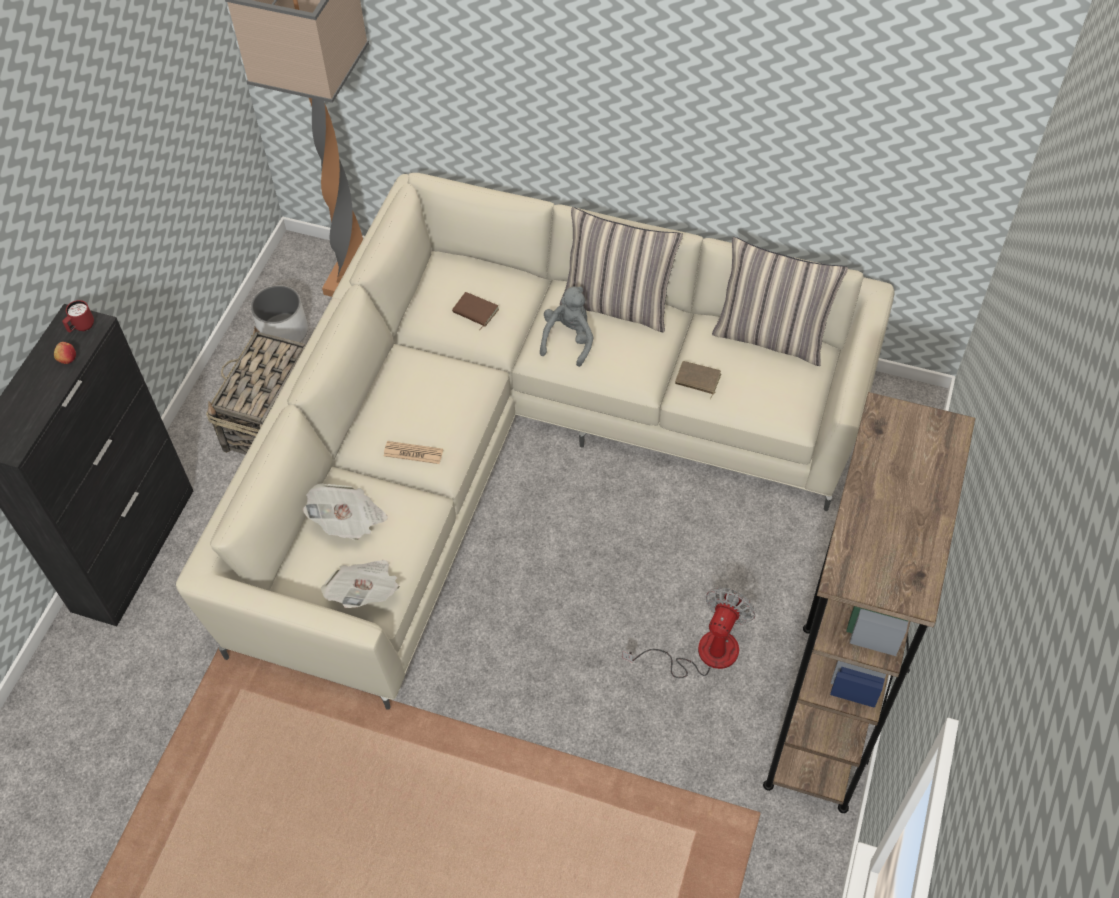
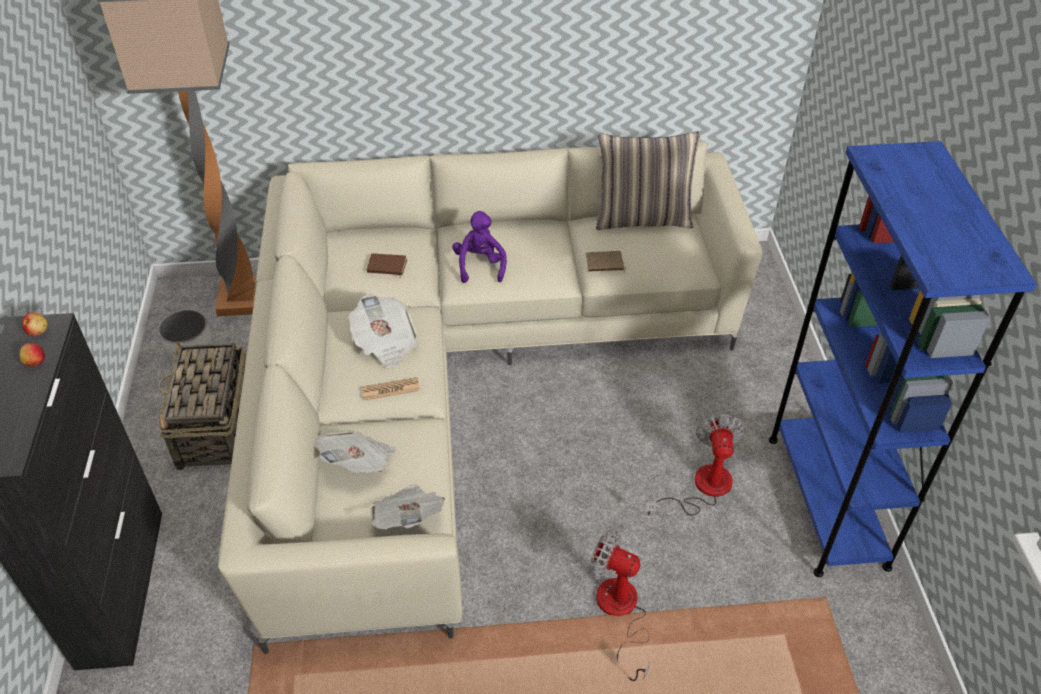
camera: 25 degrees left, 10 degrees down
(81, 327) = (38, 331): red mug -> apple
(431, 401) = (385, 344): none -> newspaper
(552, 747) = (620, 612): none -> fan
(569, 340) = (480, 266): grey plush toy -> purple plush toy
(618, 305) = (507, 230): pillow -> none
(824, 715) = (826, 500): brown bookcase -> blue bookcase

